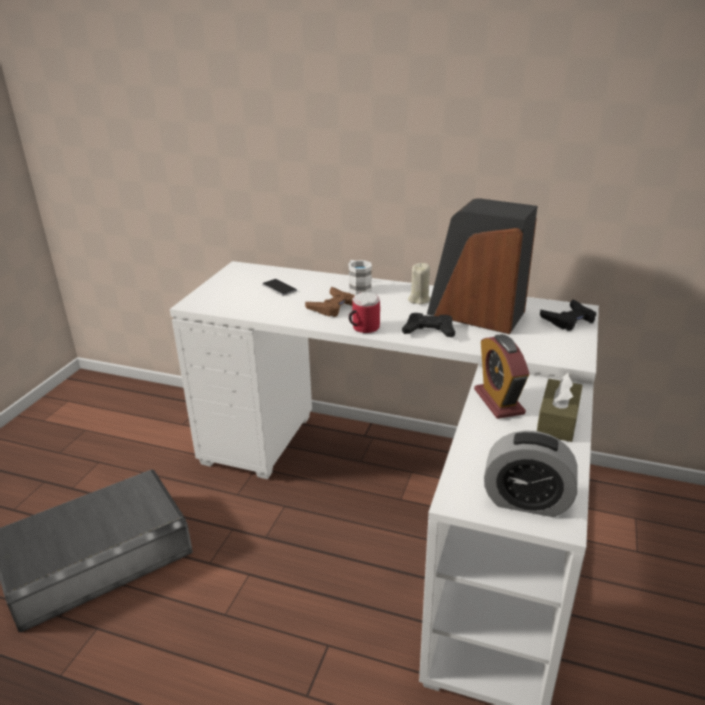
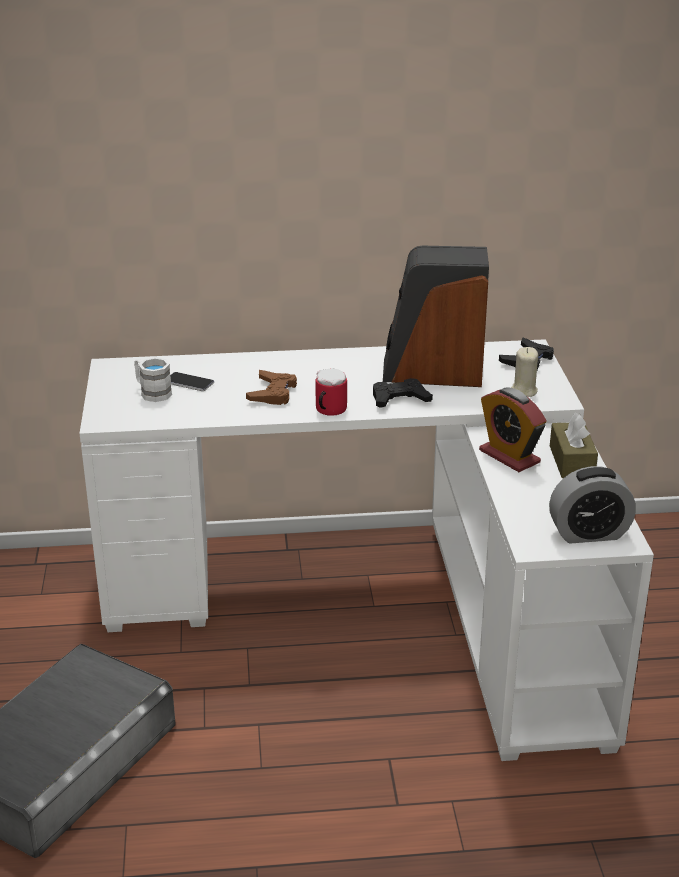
camera: 25 degrees left, 0 degrees up
(358, 287) = (281, 365): white mug -> white mug (152, 392)
(419, 299) = (361, 367): beige candle -> beige candle (523, 391)

